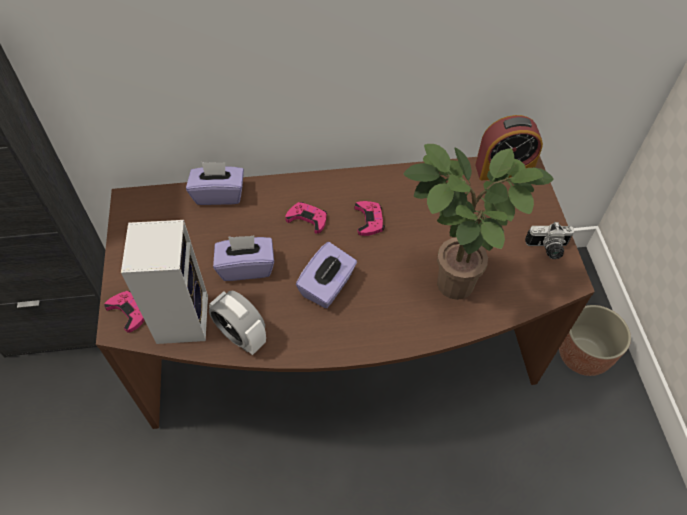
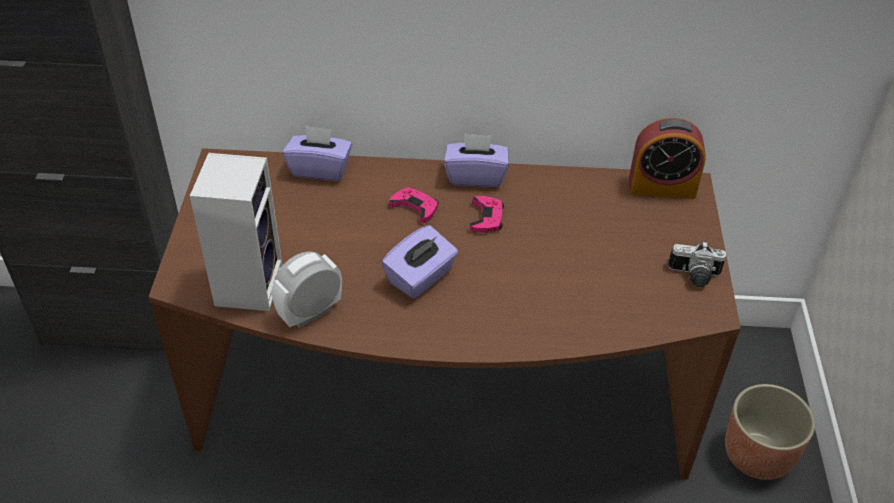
camera: 10 degrees right, 10 degrees down
(129, 312) = (192, 271): pink game controller -> none
(241, 336) = (310, 313): alarm clock -> alarm clock turned 90 degrees clockwise
(246, 267) = (333, 245): purple tissue box -> purple tissue box (475, 176)
(451, 288) = (565, 300): potted plant -> none

